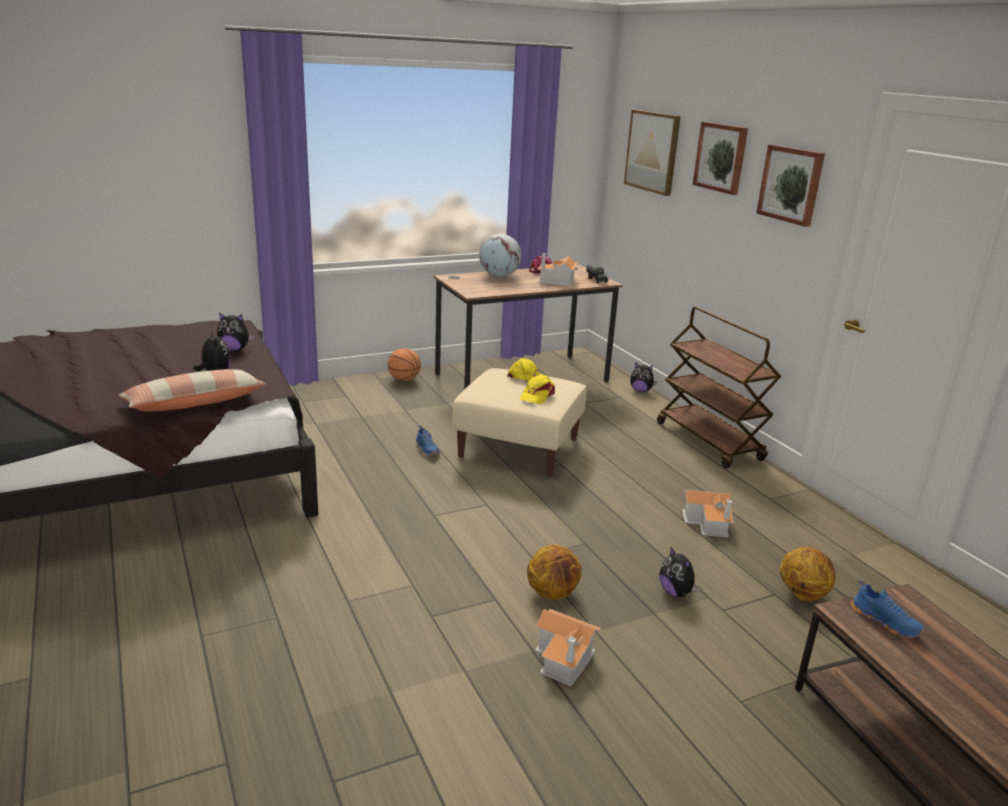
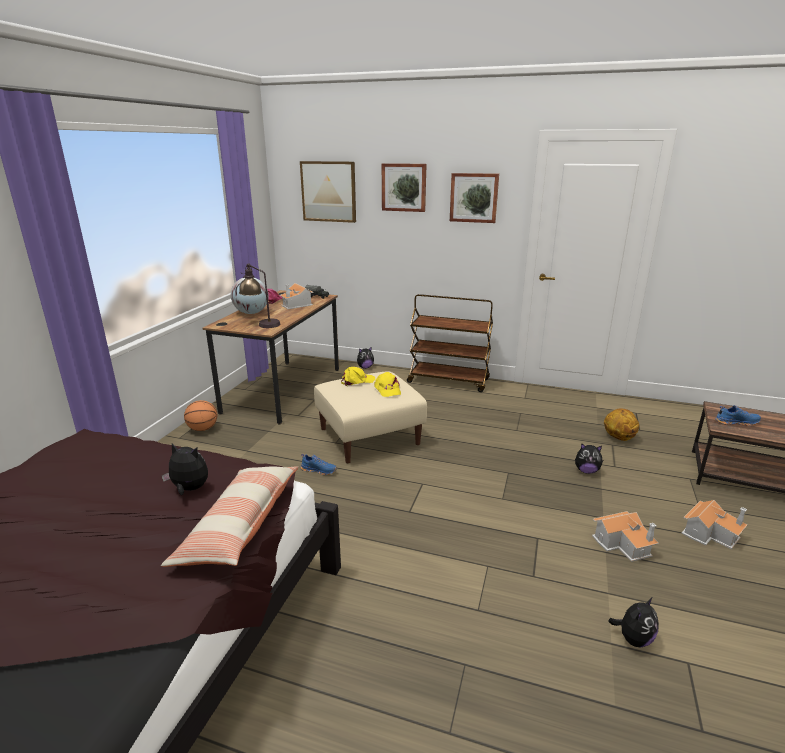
camera: 45 degrees left, 0 degrees up
(235, 349) = (148, 459): plush toy -> plush toy (633, 638)
(482, 287) = (261, 324): none -> table lamp
(553, 593) = (551, 512): basketball -> none
(708, 523) = (529, 425): toy house -> toy house (710, 533)

